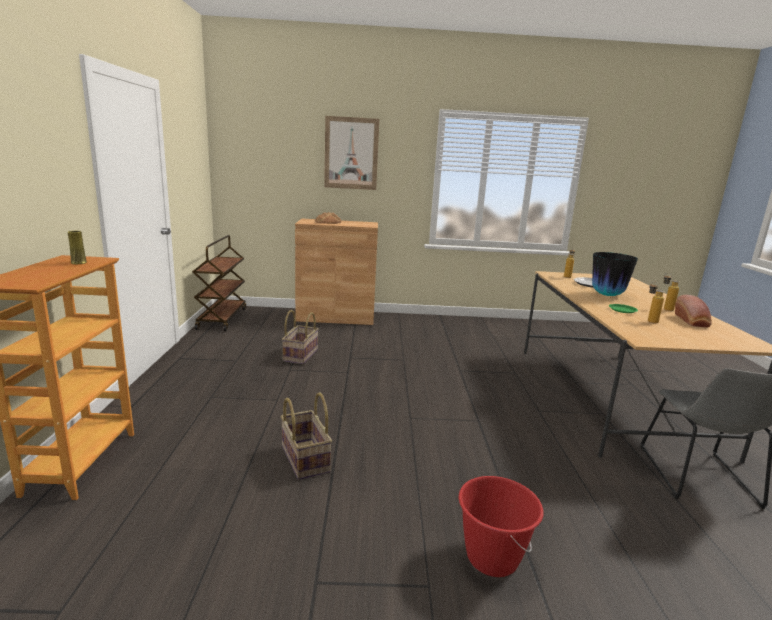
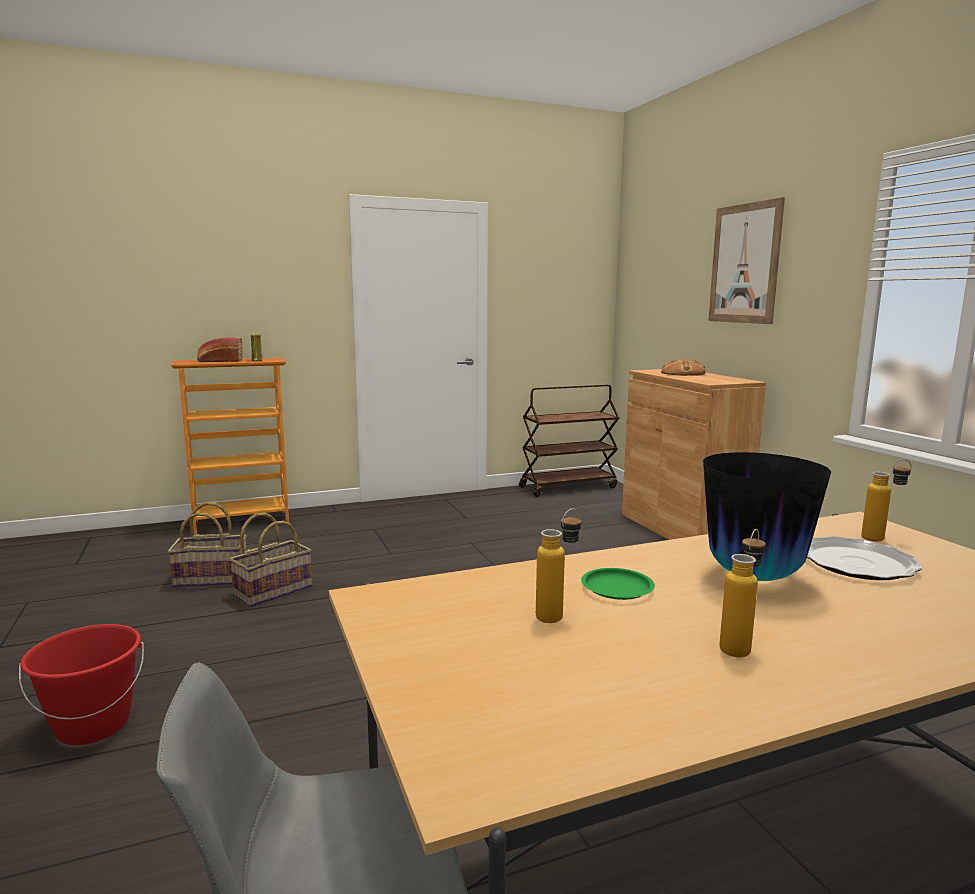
camera: 70 degrees right, 5 degrees down
(300, 355) = (518, 538): basket -> basket (212, 578)
(692, 321) = (641, 677): bread -> bread (219, 361)

